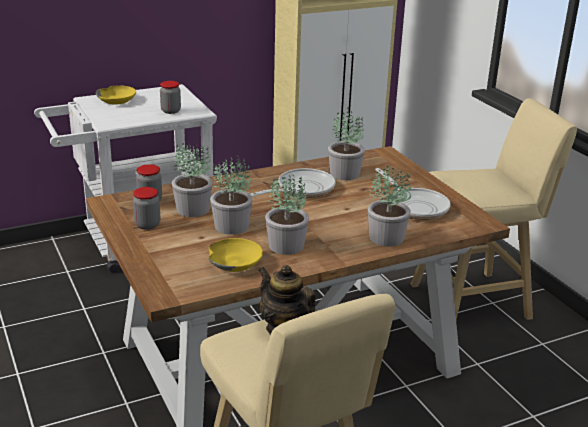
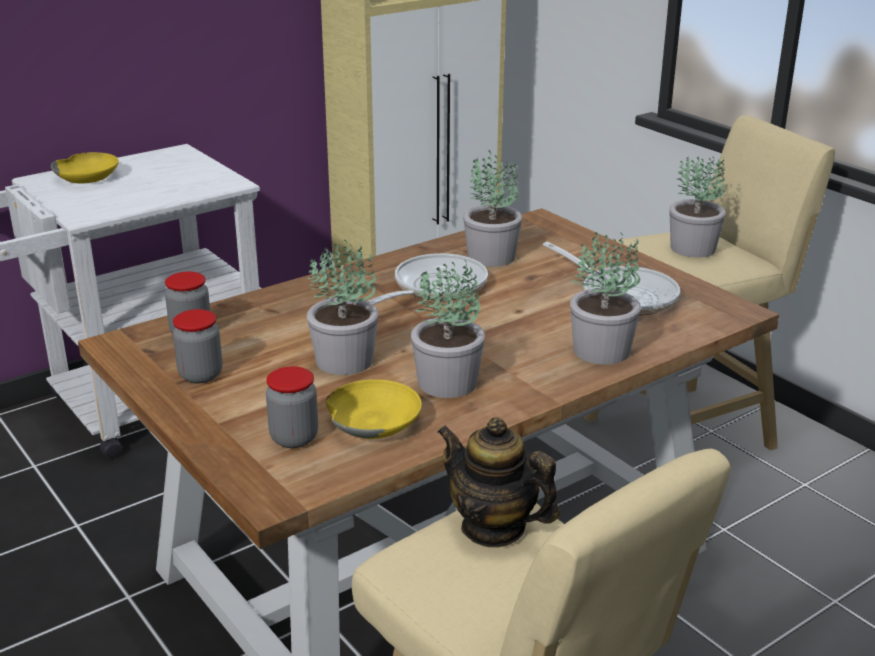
camera: 10 degrees left, 0 degrees up
(171, 111) = (182, 185): jar -> jar (294, 438)
(193, 210) = (270, 340): potted plant -> potted plant (693, 248)

